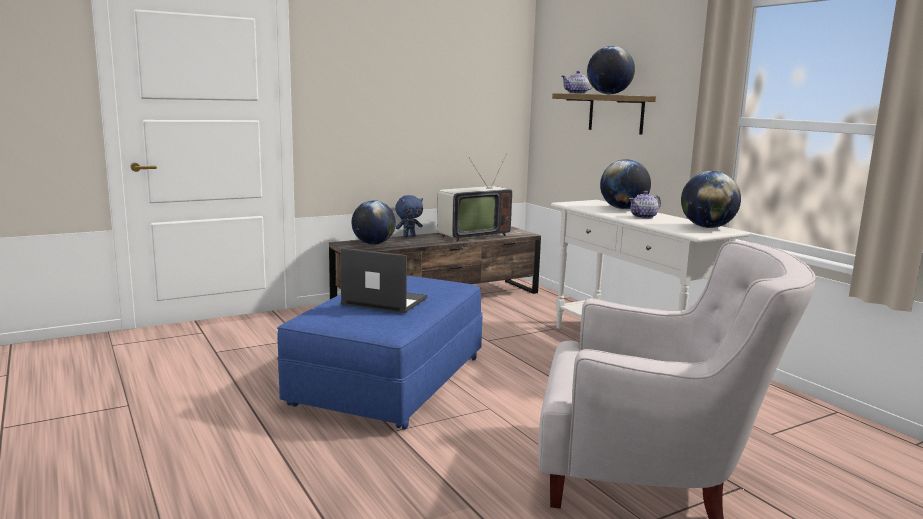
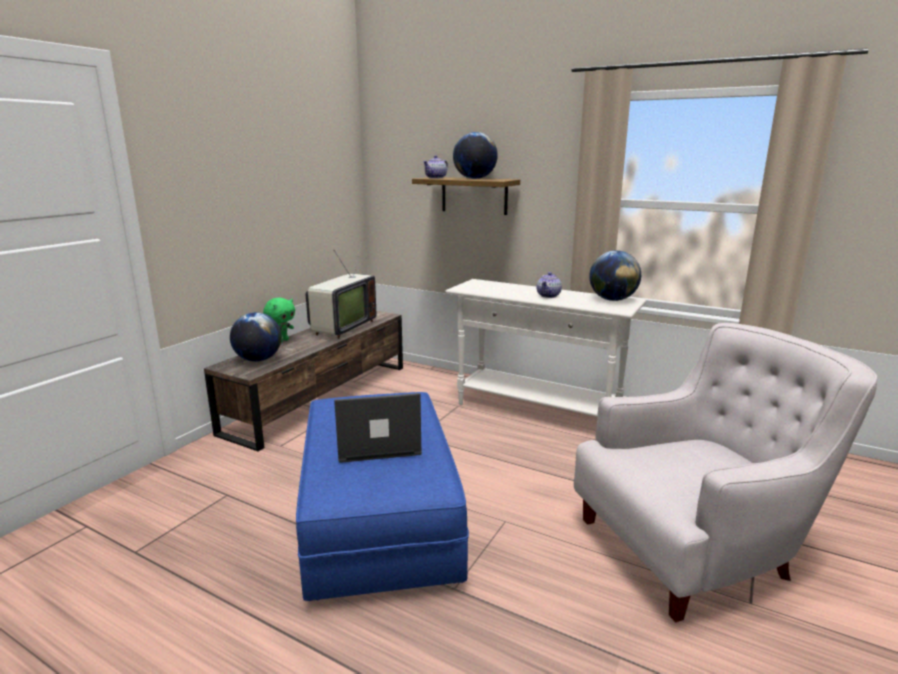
camera: 30 degrees left, 5 degrees up
(409, 236) = (282, 341): blue plush toy -> green plush toy
(623, 209) = (515, 288): globe -> none

